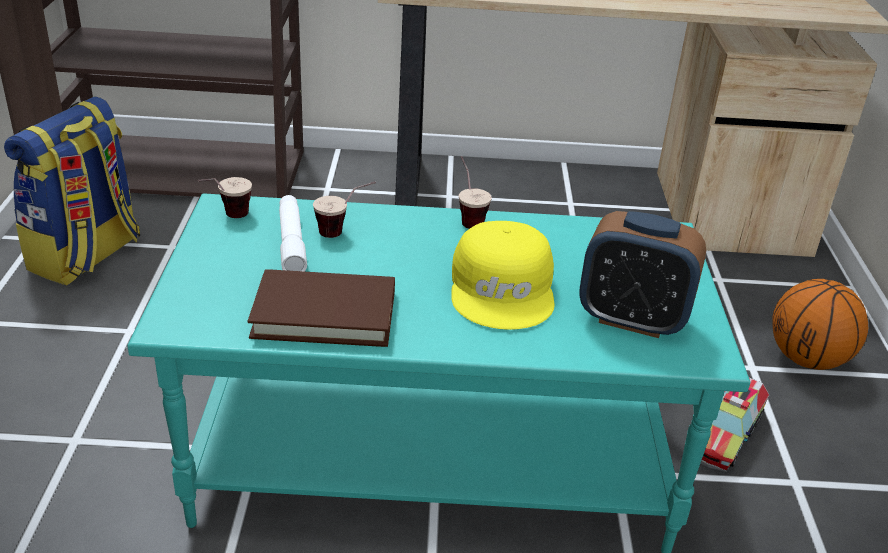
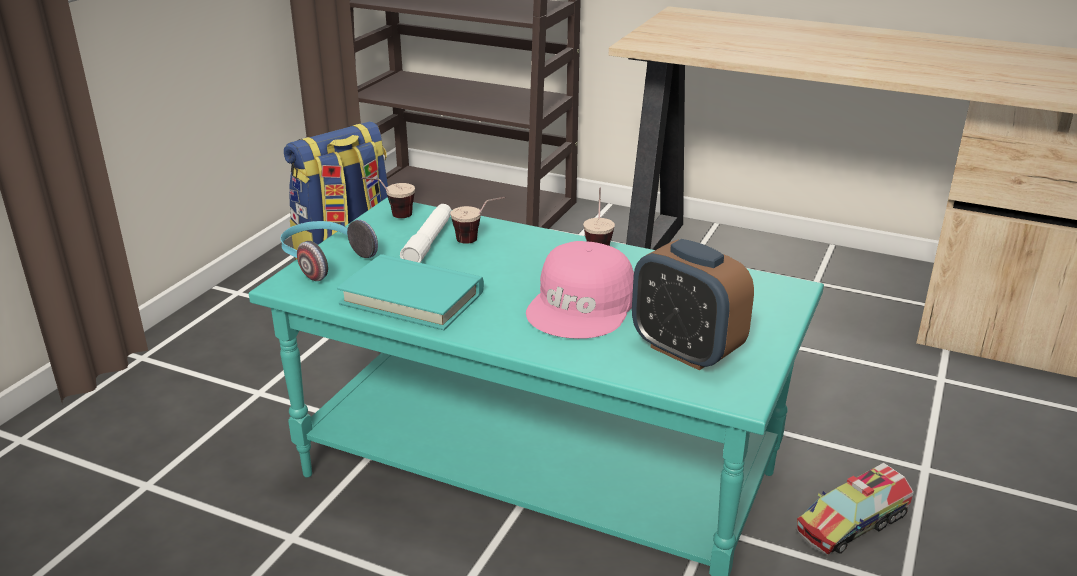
camera: 25 degrees right, 5 degrees down
(190, 286) = (324, 260): none -> headphones
(324, 314) = (412, 298): brown book -> turquoise book
(504, 289) = (583, 306): yellow cap -> pink cap
(806, 359) = (997, 474): basketball -> none

